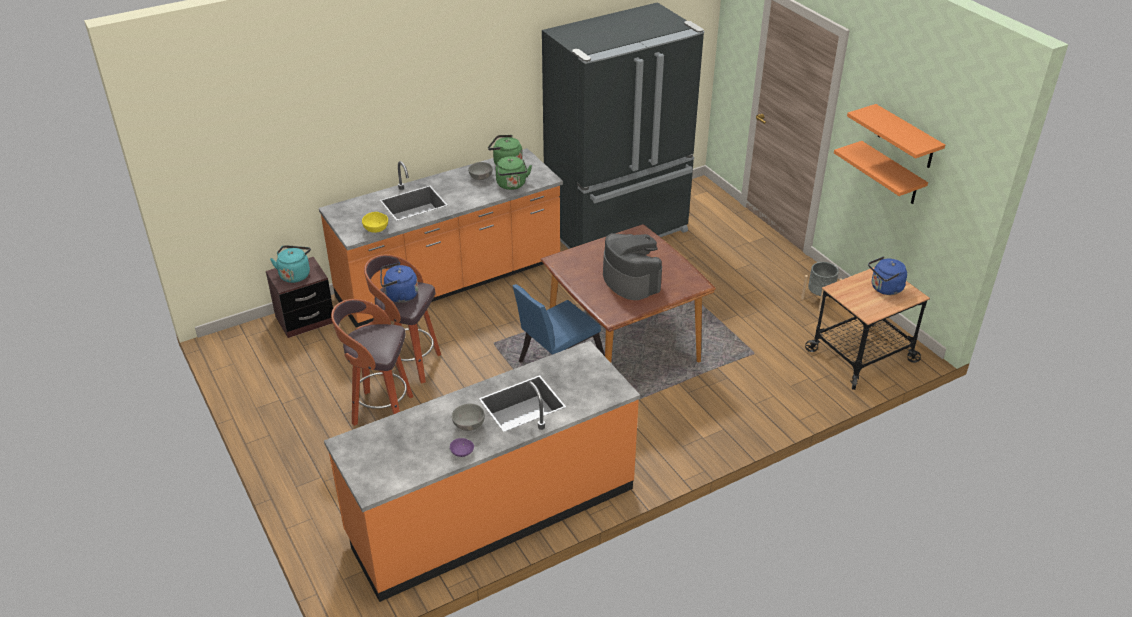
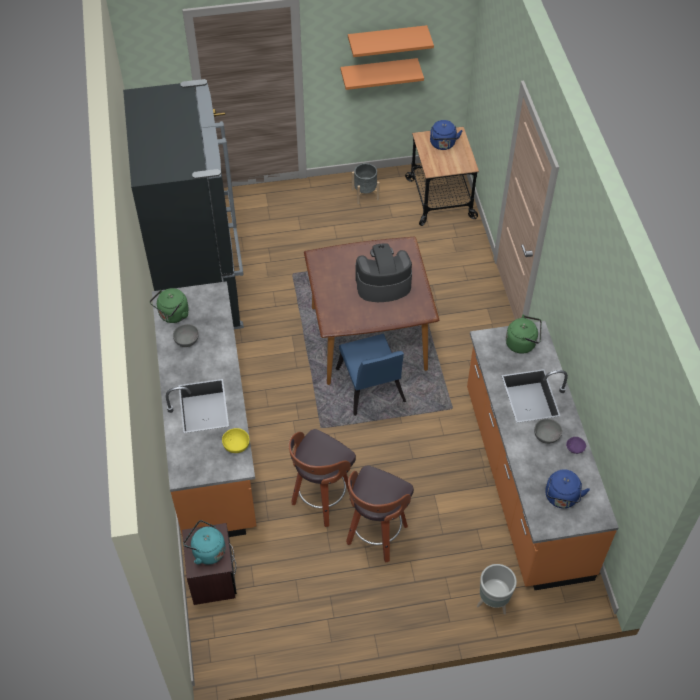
camera: 70 degrees left, 15 degrees up
(326, 516) = (492, 603): none -> grey planter
(399, 296) = (322, 457): blue kettle -> blue kettle (561, 498)
(512, 185) = (214, 320): green kettle -> green kettle (522, 343)

